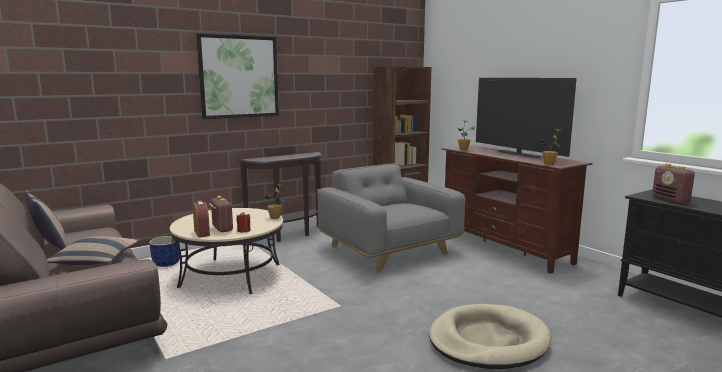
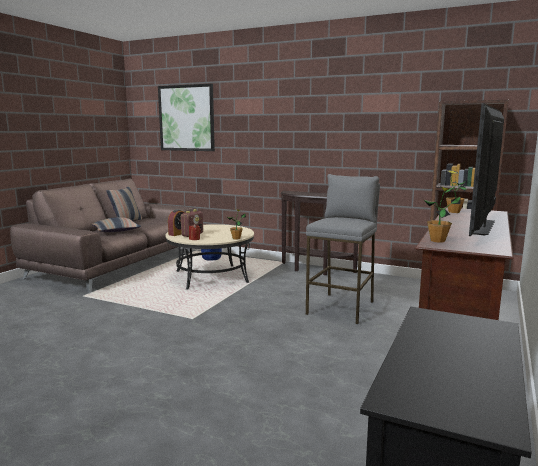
camera: 60 degrees right, 0 degrees up
(239, 77) = (290, 117): picture -> picture (186, 118)
(388, 250) = (342, 308): grey armchair -> grey stool
(488, 341) = (174, 391): beige dog bed -> none
(670, 200) = (432, 335): radio -> none

